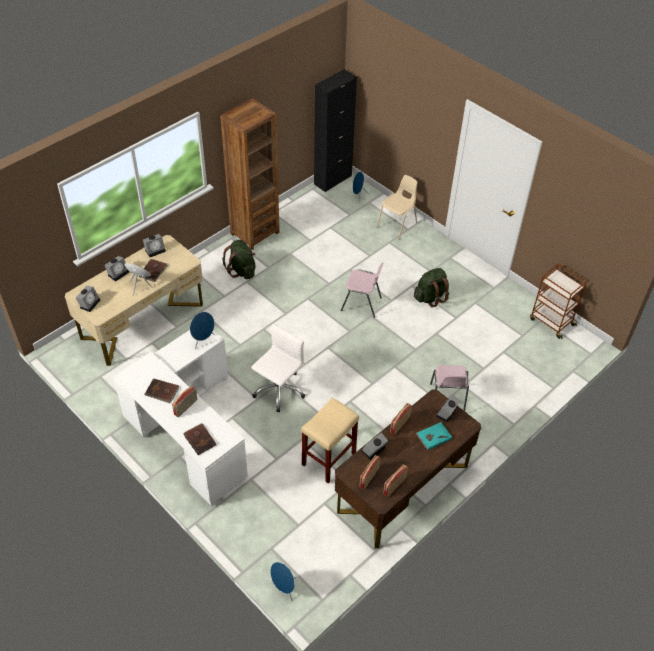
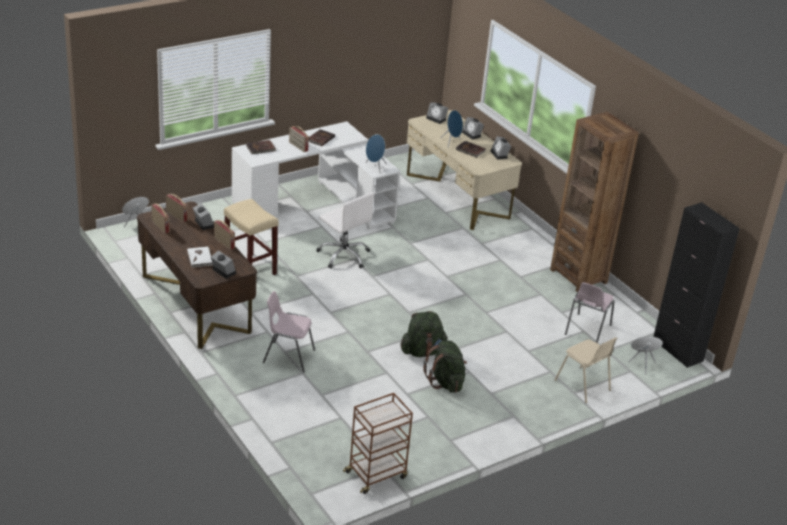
camera: 100 degrees right, 15 degrees down
(242, 270) = (518, 259): green backpack -> green backpack (422, 351)
(361, 304) = (447, 328): pink chair -> pink chair (587, 330)
(433, 436) = (200, 258): turquoise book -> white book

